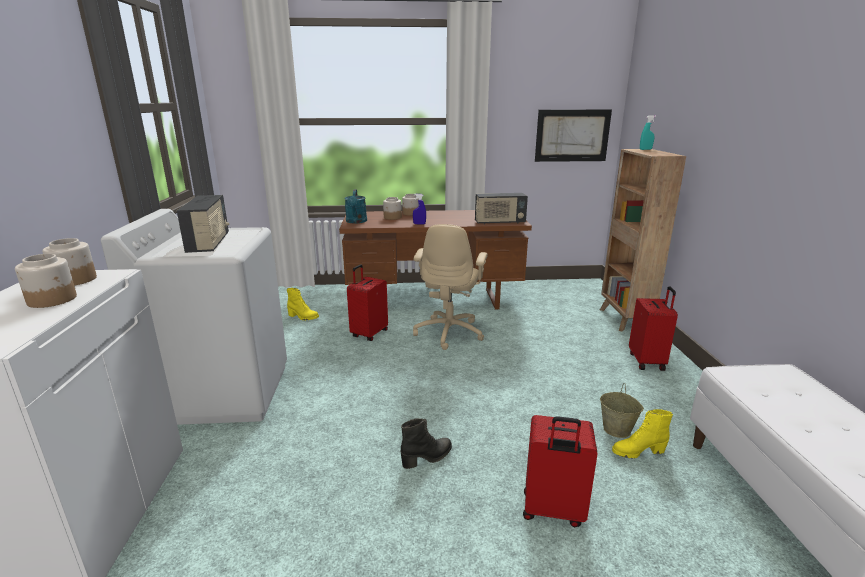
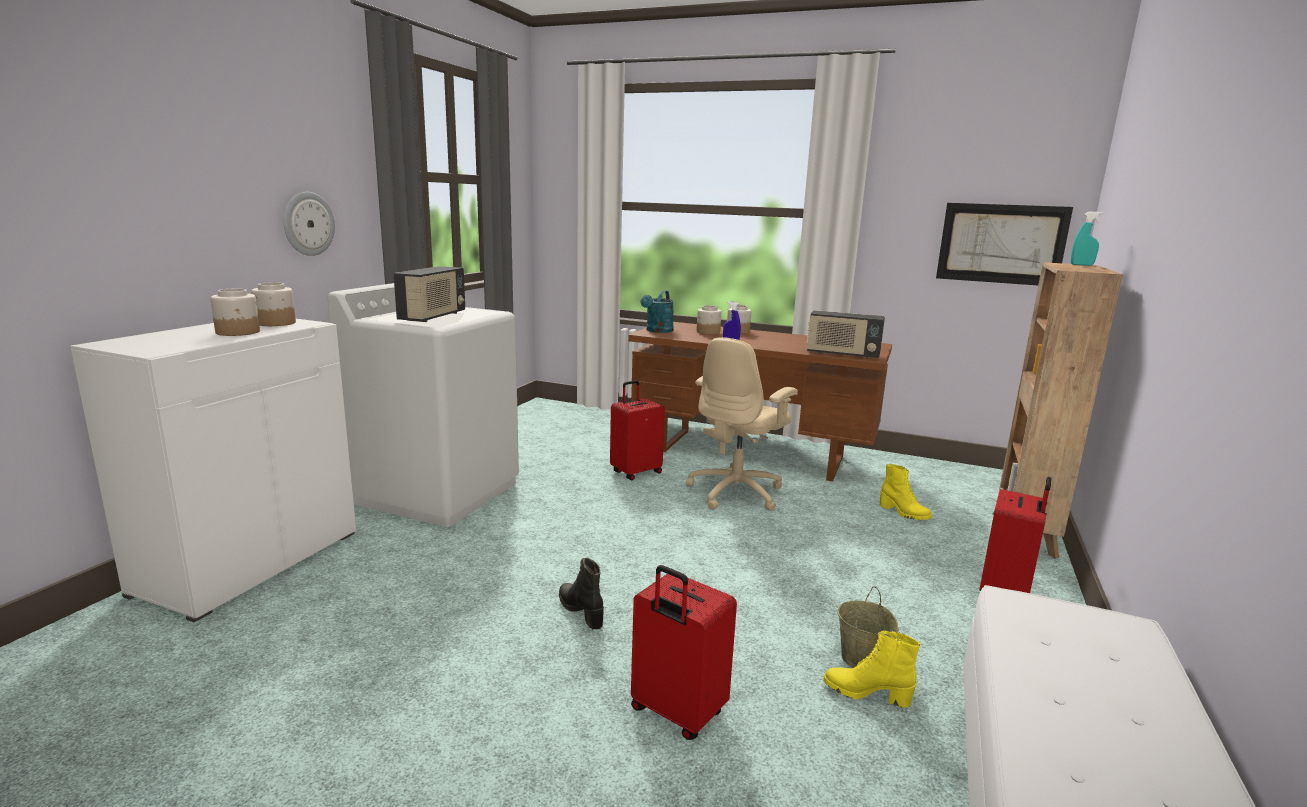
camera: 25 degrees right, 5 degrees down
(54, 169) = (308, 224): none -> wall clock
(303, 317) = (578, 440): yellow boot -> yellow boot (903, 513)
(427, 457) = (581, 611): black boot -> black boot turned 120 degrees counterclockwise

